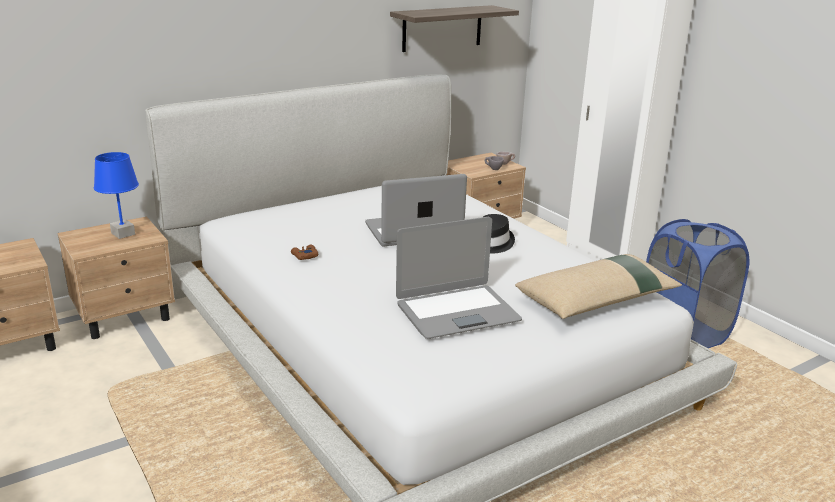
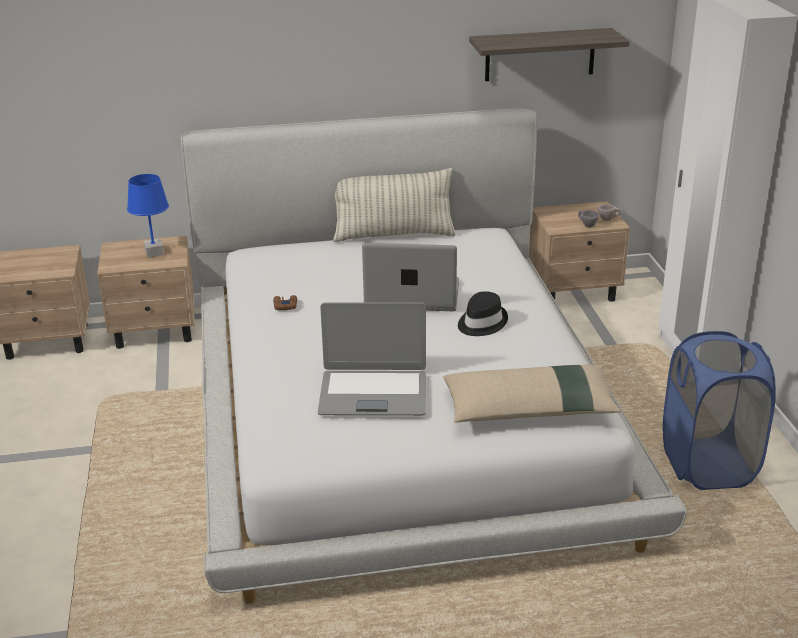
camera: 25 degrees right, 5 degrees up
(350, 191) = (394, 235): none -> pillow

